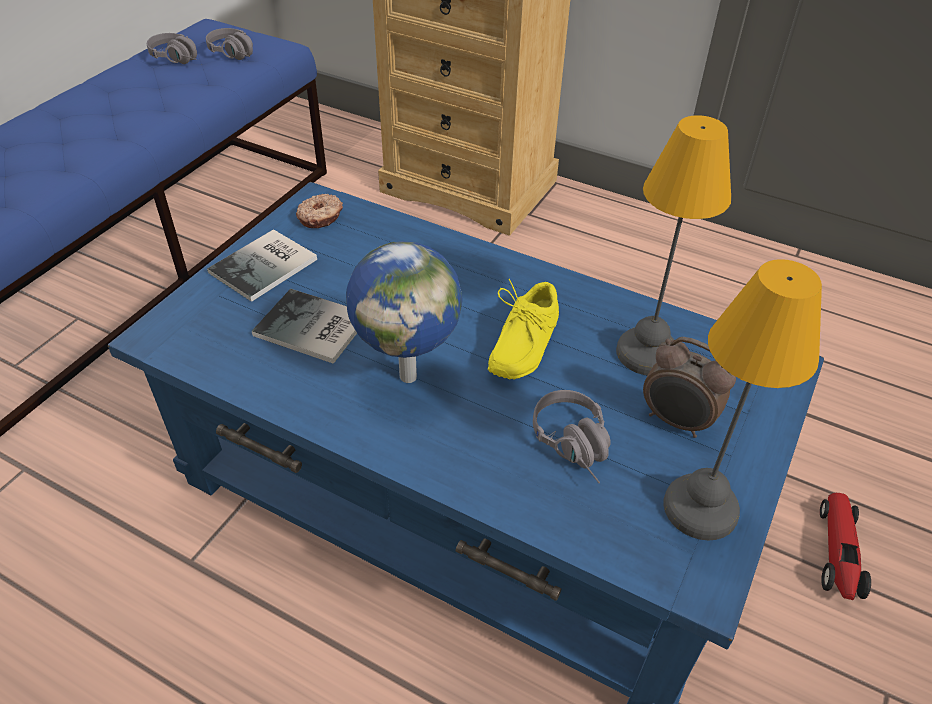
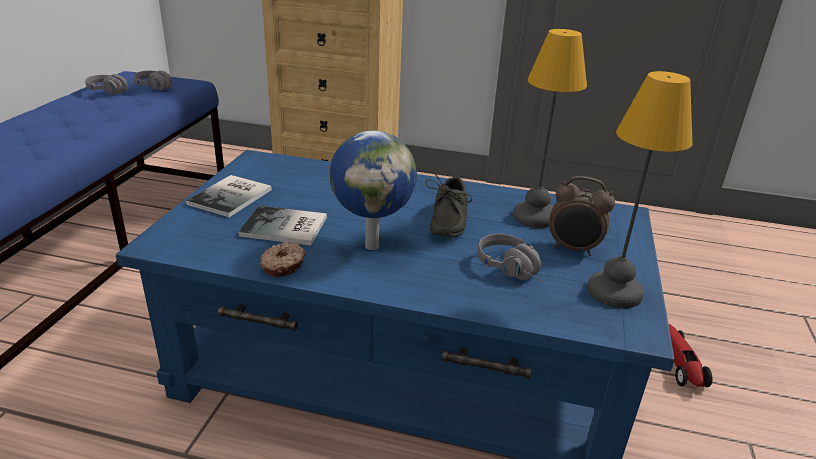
camera: 15 degrees left, 15 degrees down
(321, 217) = (264, 167): donut -> donut (284, 265)
(519, 345) = (445, 221): yellow shoe -> grey shoe

